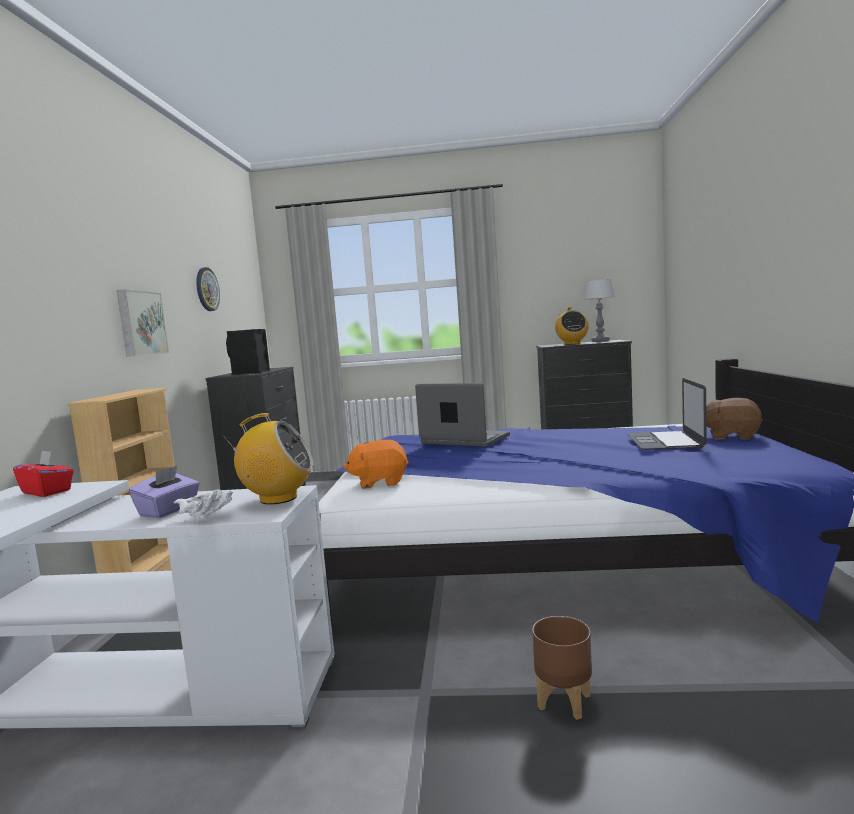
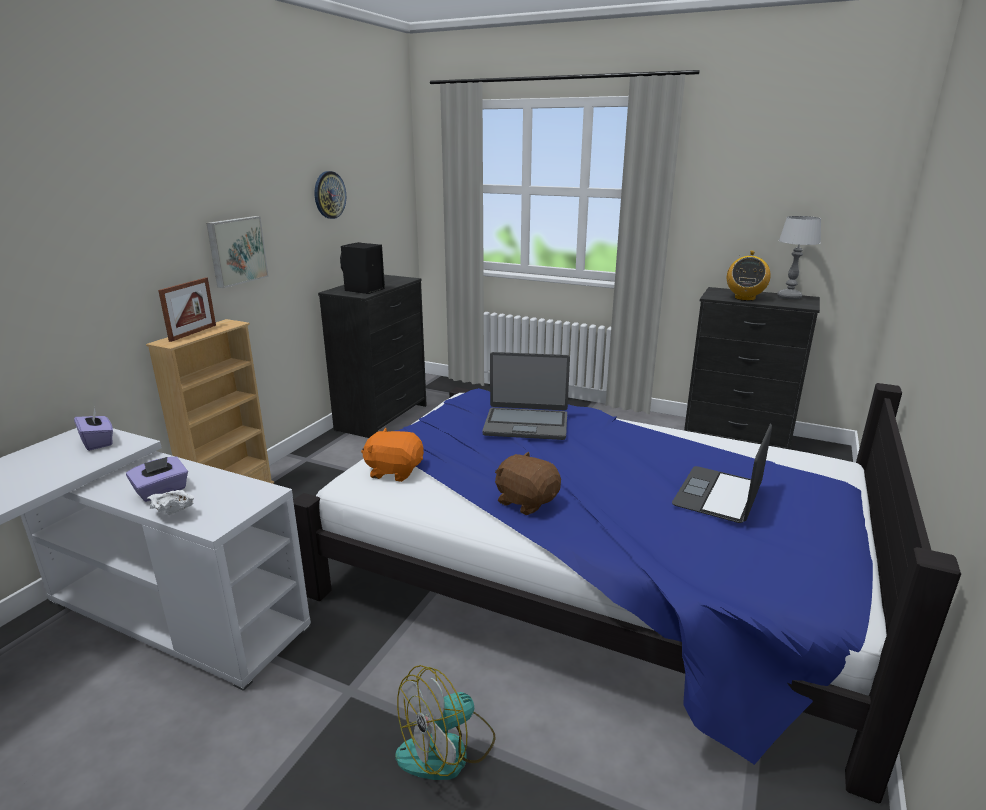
camera: 20 degrees right, 15 degrees up
(47, 492) = (98, 442): red tissue box -> purple tissue box
(114, 395) = (193, 333): none -> picture frame
(277, 499) = (243, 502): radio -> none
(464, 440) = (526, 424): laptop -> laptop turned 135 degrees clockwise
(565, 701) = (447, 748): brown planter -> fan
(730, 436) = (811, 506): brown plush toy -> brown plush toy (526, 501)

